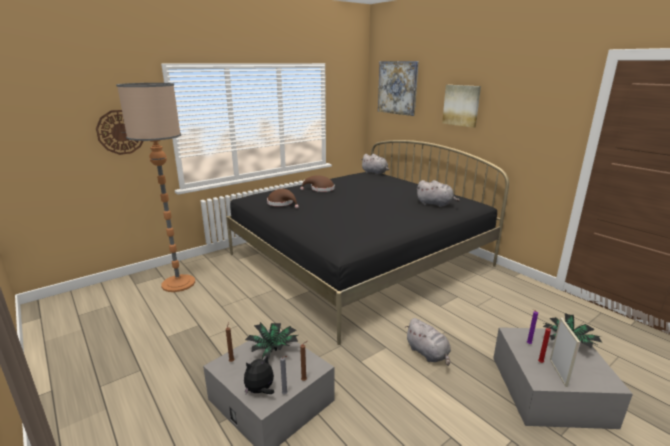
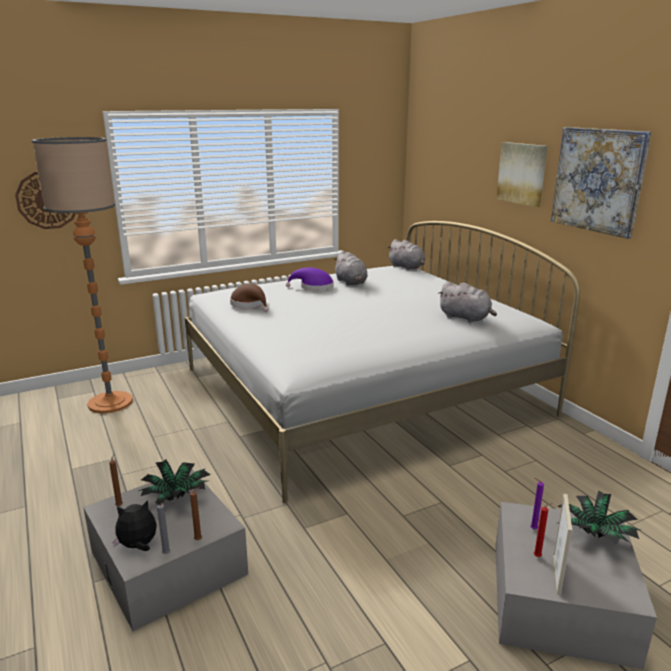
camera: 10 degrees right, 0 degrees up
(320, 189) = (314, 287): brown hat -> purple hat
(359, 260) = (361, 391): black bed -> white bed
(397, 87) = (442, 144): picture -> picture (598, 180)
(428, 353) = (403, 529): grey plush toy -> grey plush toy (351, 283)

